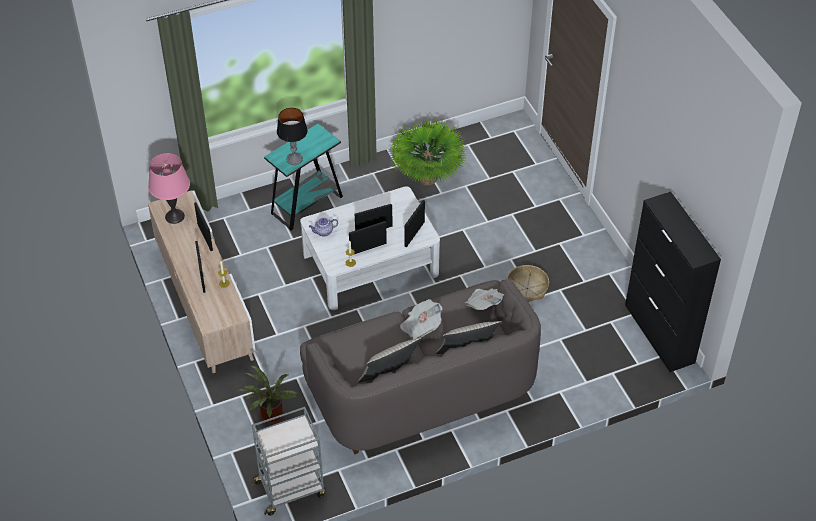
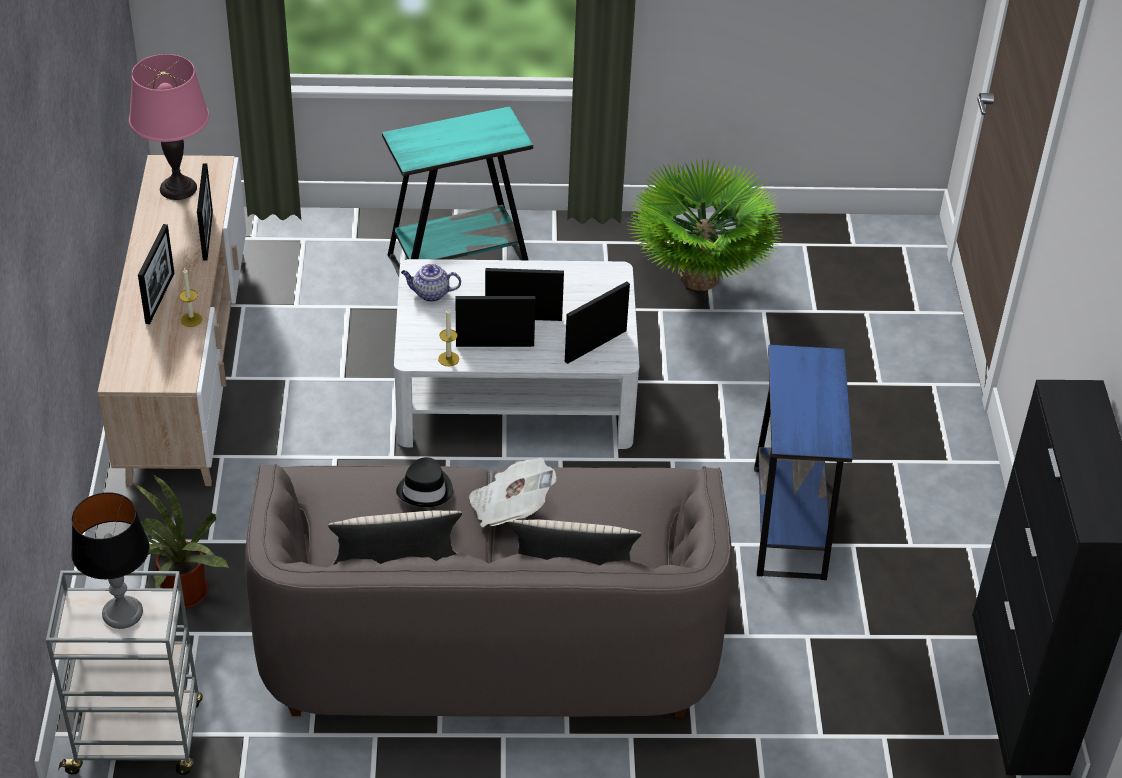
camera: 20 degrees right, 5 degrees down
(294, 159) = (432, 151): table lamp -> table lamp (123, 613)
(380, 330) = (426, 490): none -> black hat
(484, 304) = (655, 507): newspaper -> none
(527, 288) = (789, 522): basket -> blue side table

